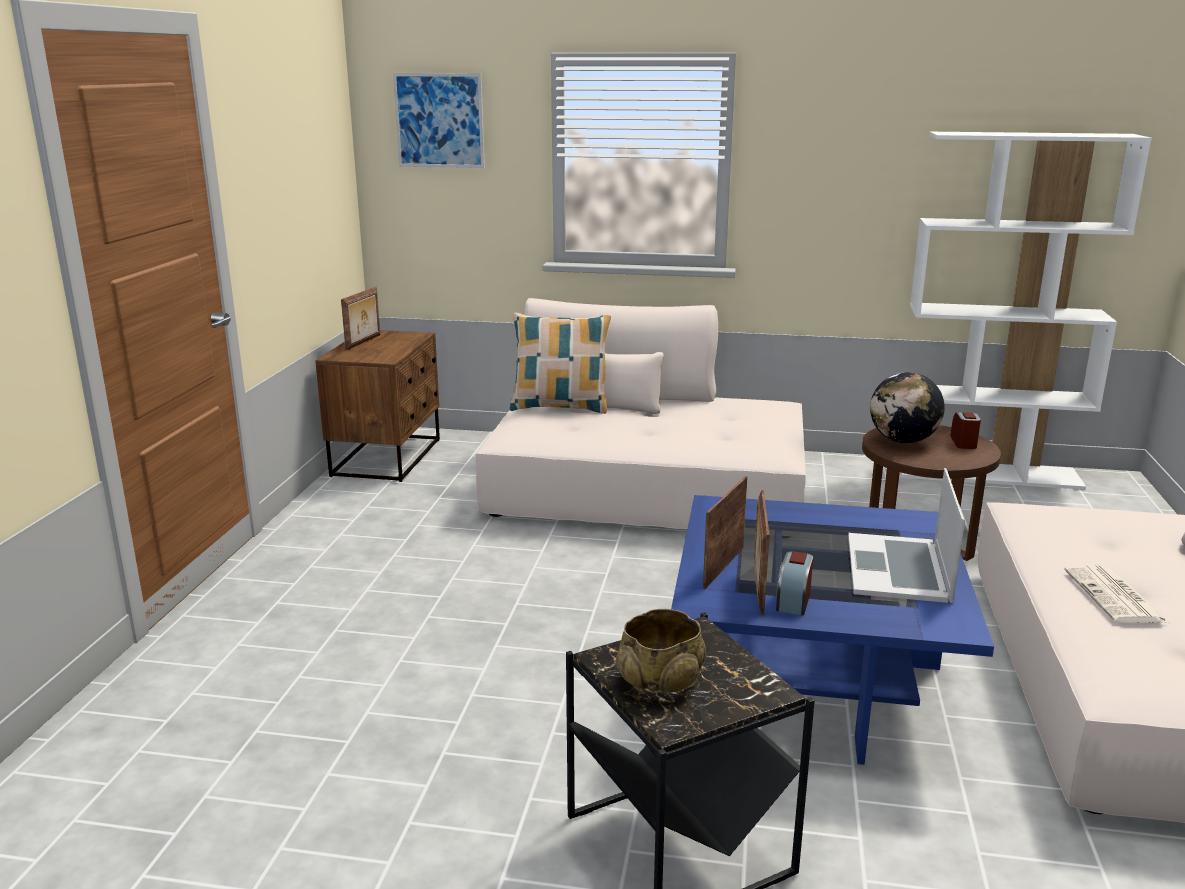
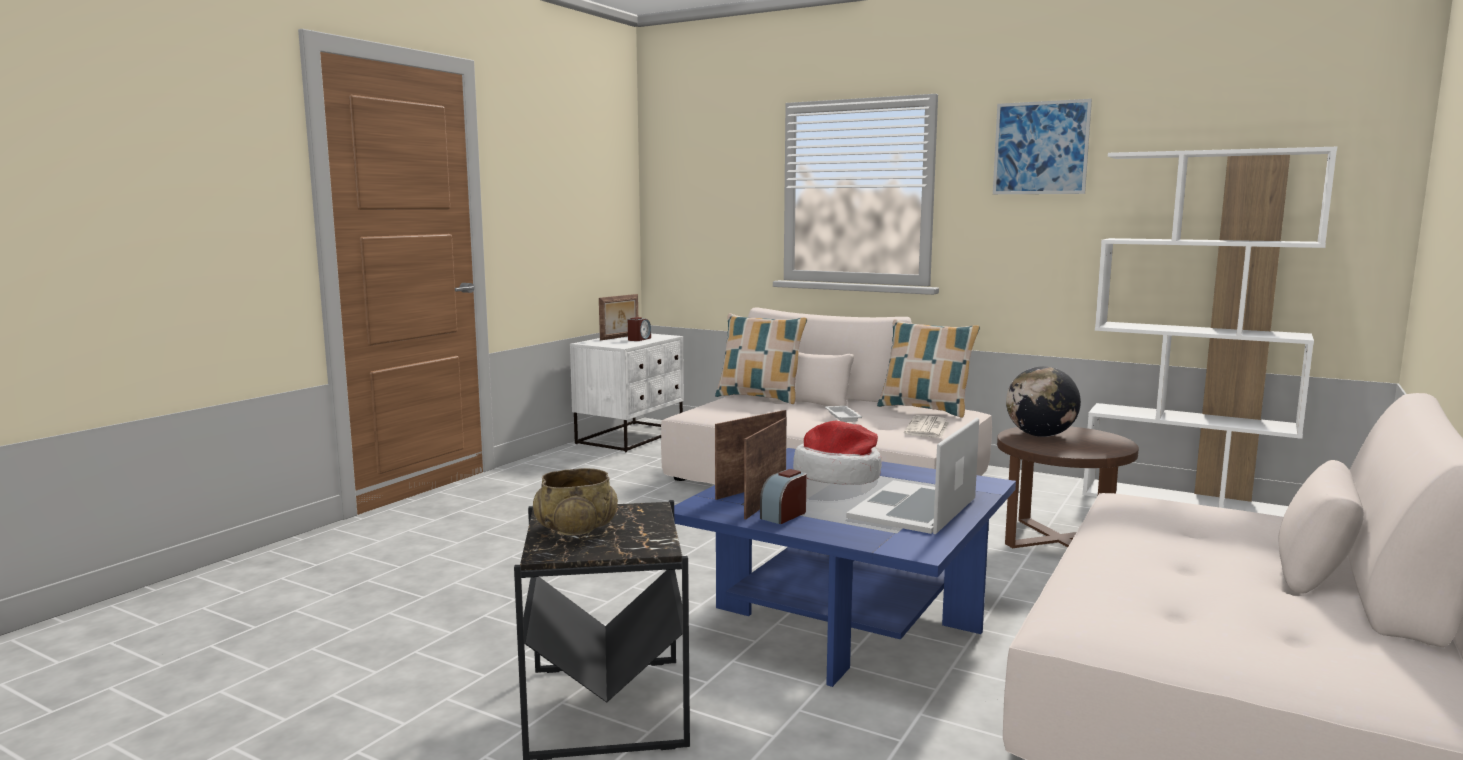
camera: 20 degrees right, 10 degrees down
(388, 457) = (631, 437): brown nightstand -> white nightstand
(439, 120) = (700, 162): picture -> picture (1040, 148)
(674, 427) = (842, 416): none -> white tray
(742, 406) = (925, 409): none -> pillow
(786, 532) = (839, 476): none -> hat
(964, 442) = (1104, 442): alarm clock -> alarm clock (639, 339)
(1115, 597) = (1145, 564): newspaper -> newspaper (927, 428)

